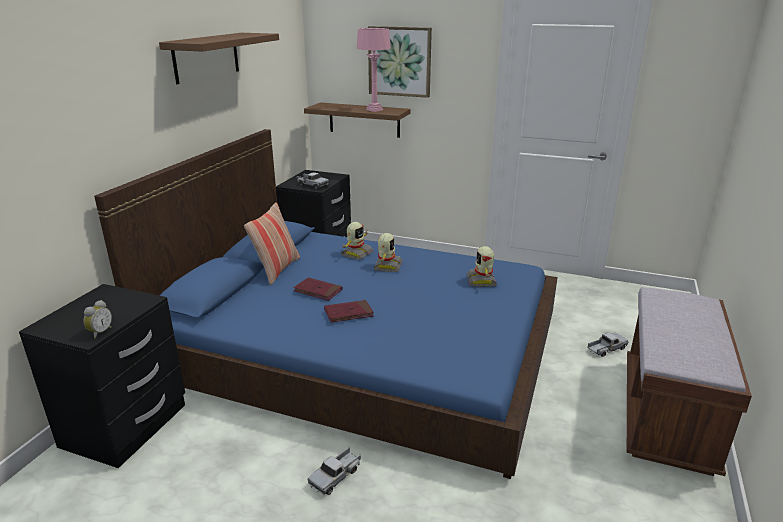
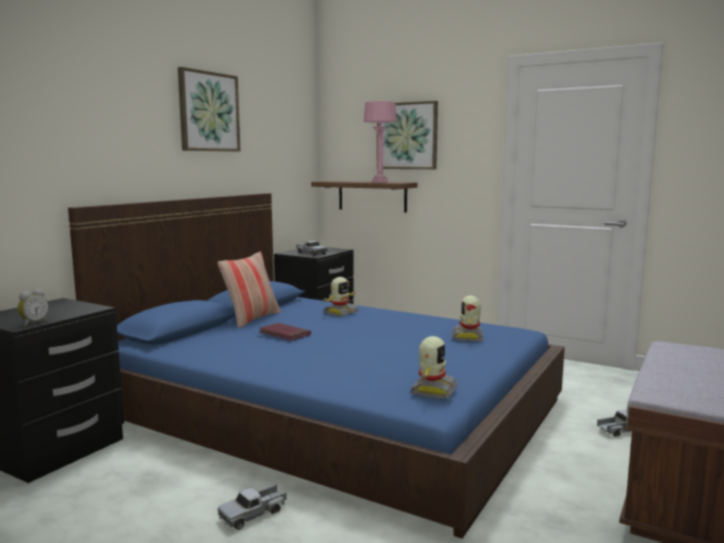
camera: 10 degrees right, 15 degrees down
(206, 57) = (208, 112): brown shelf -> picture
(348, 313) = (307, 350): red book -> none
(387, 266) = (368, 322): toy robot -> toy robot (432, 390)

